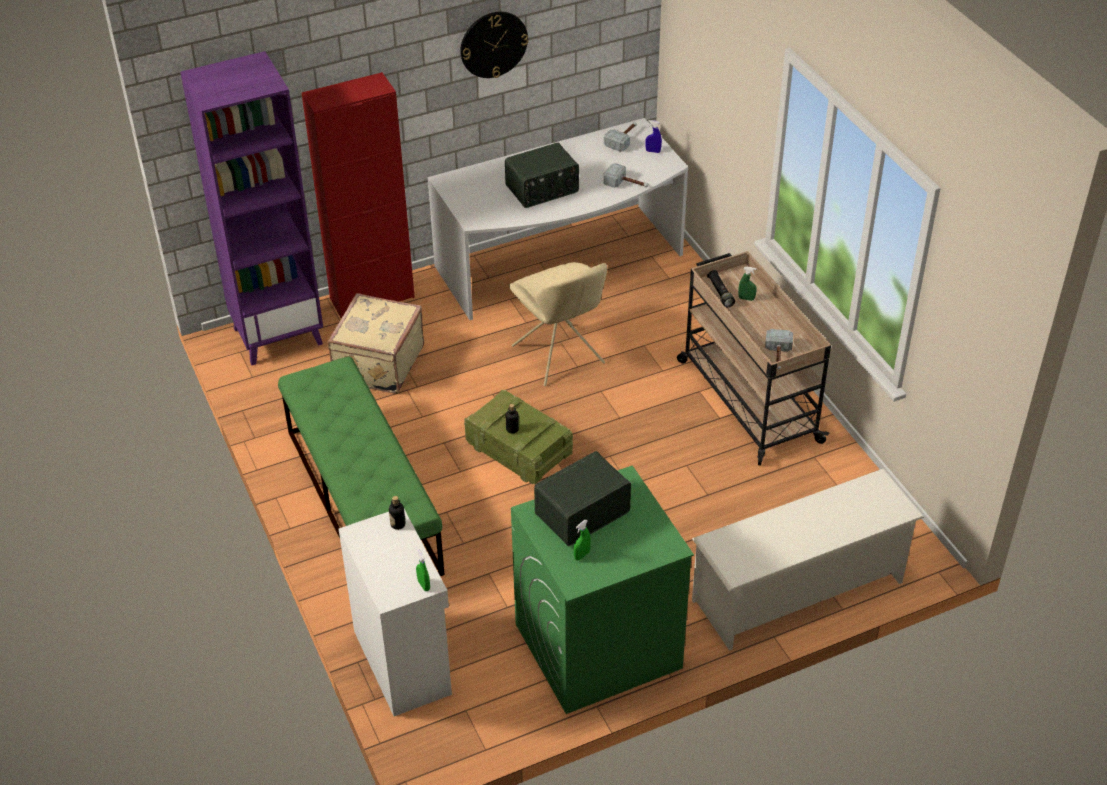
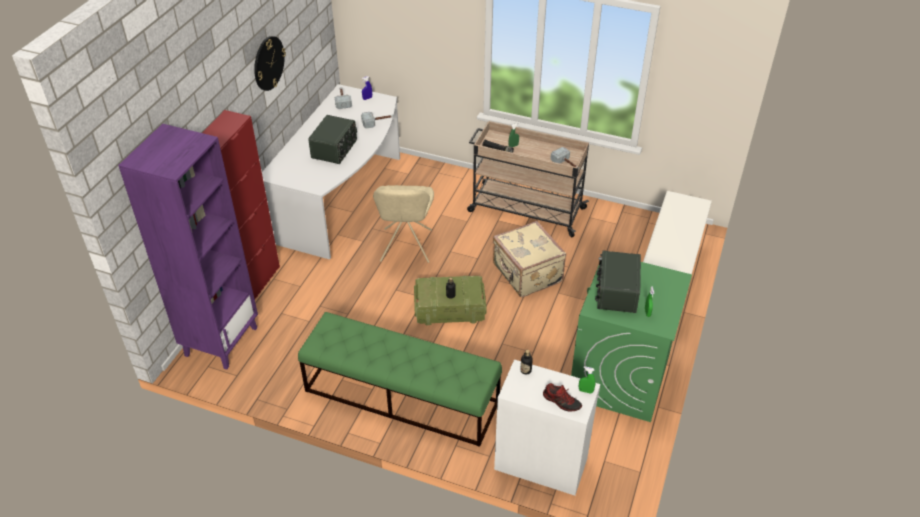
camera: 45 degrees left, 0 degrees up
(377, 364) = (307, 317): beige suitcase -> beige suitcase (526, 274)
(388, 577) = (562, 401): none -> shoe
(560, 357) = (406, 247): beige chair -> beige chair turned 75 degrees clockwise

